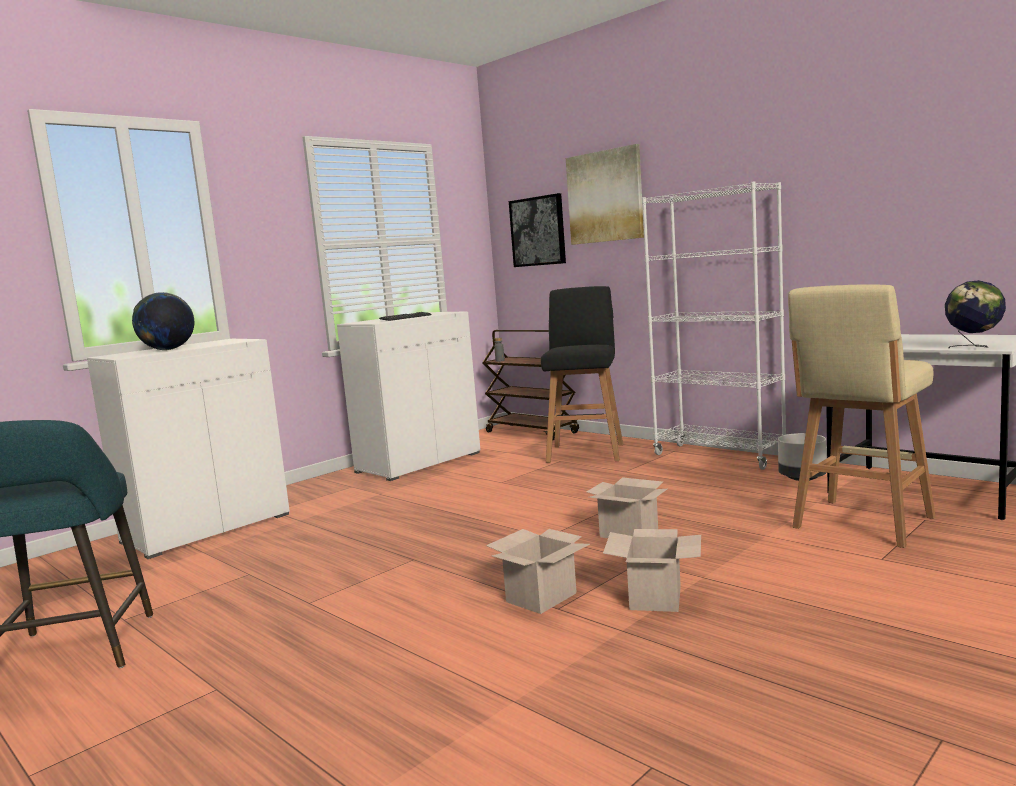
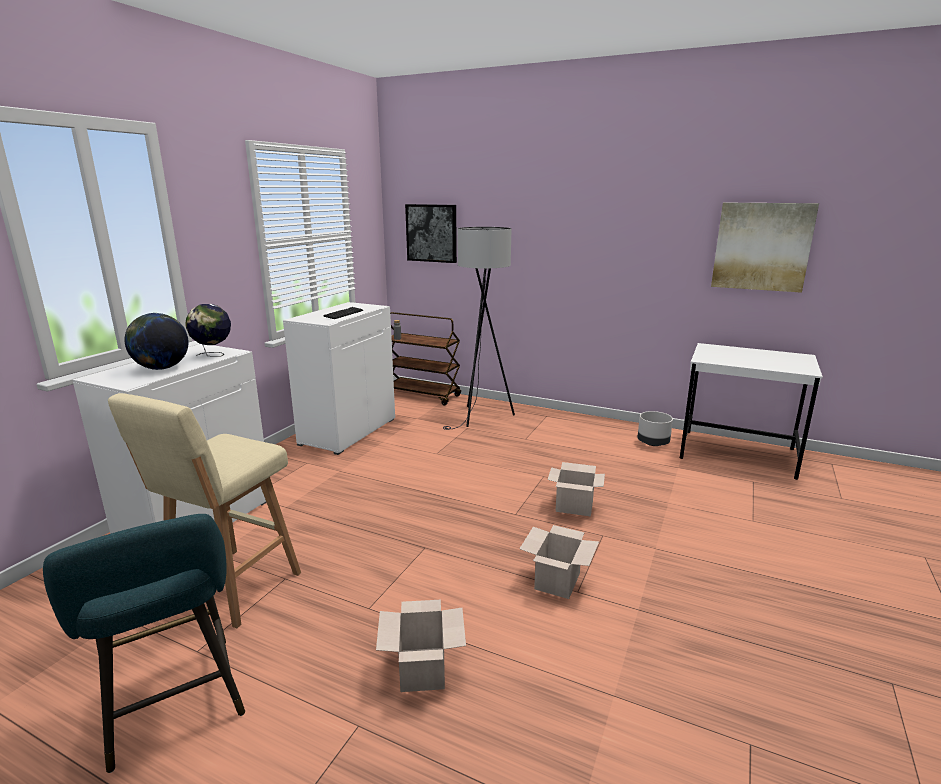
camera: 20 degrees left, 10 degrees up
(586, 452) = (481, 418): black stool -> grey floor lamp
(605, 196) = (497, 214): picture -> picture (762, 246)
(656, 599) = (639, 574): cardboard box -> cardboard box (423, 670)
(719, 457) = (582, 422): white bookcase -> none
(861, 524) = (719, 487): beige stool -> beige stool (231, 588)
(973, 347) = (793, 369): globe -> globe (213, 355)

